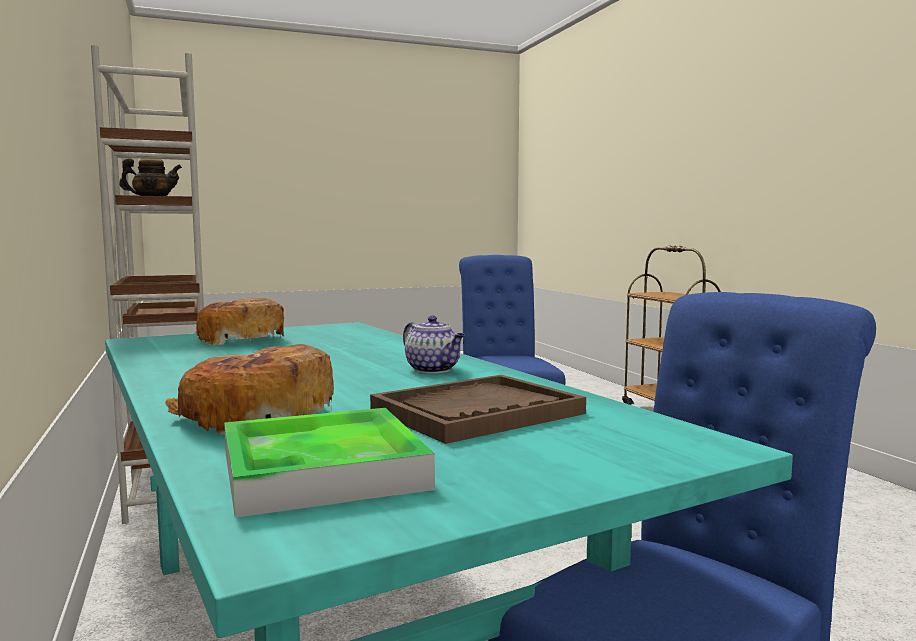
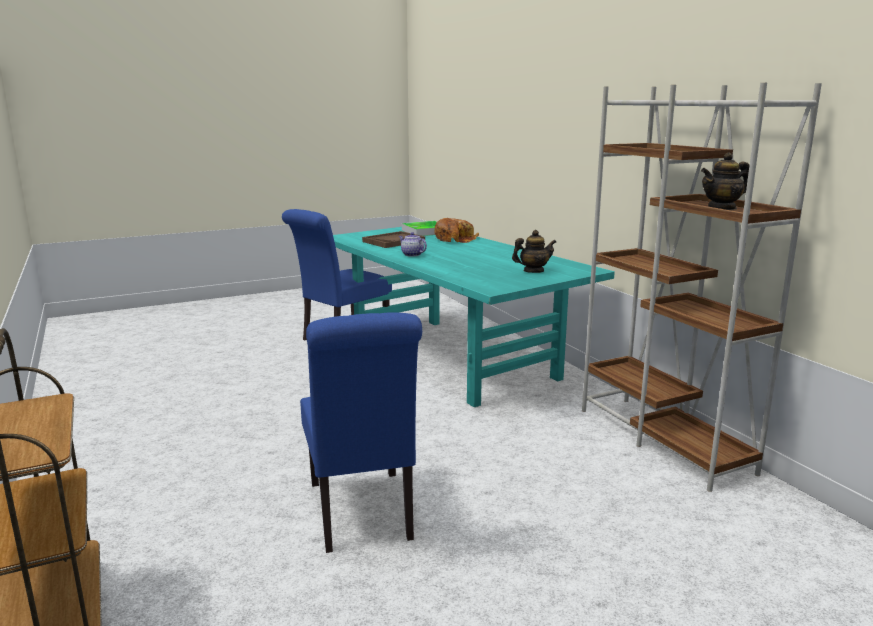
camera: 175 degrees right, 10 degrees up
(239, 340) = (533, 271): bread -> teapot

